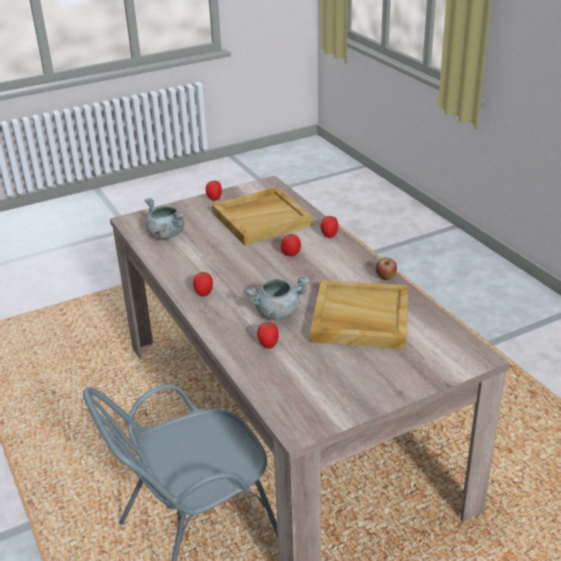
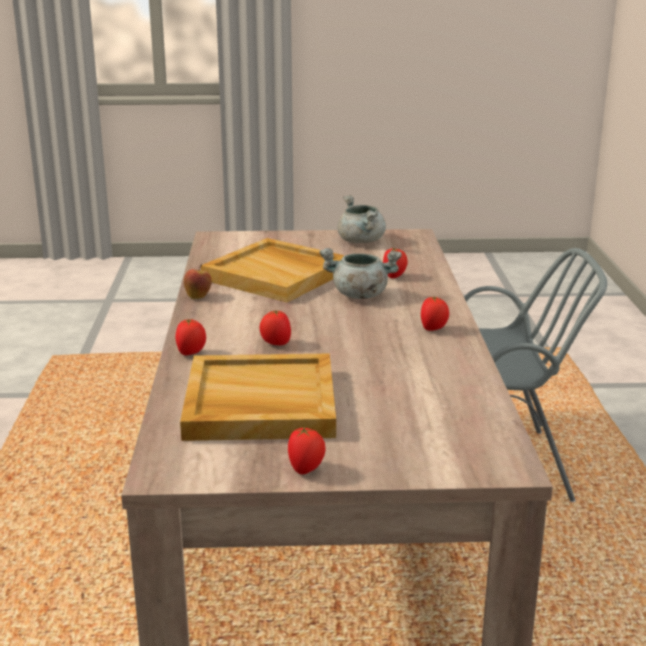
camera: 155 degrees left, 10 degrees down
(166, 234) = (448, 419): grey cooking pot -> grey cooking pot (361, 241)

